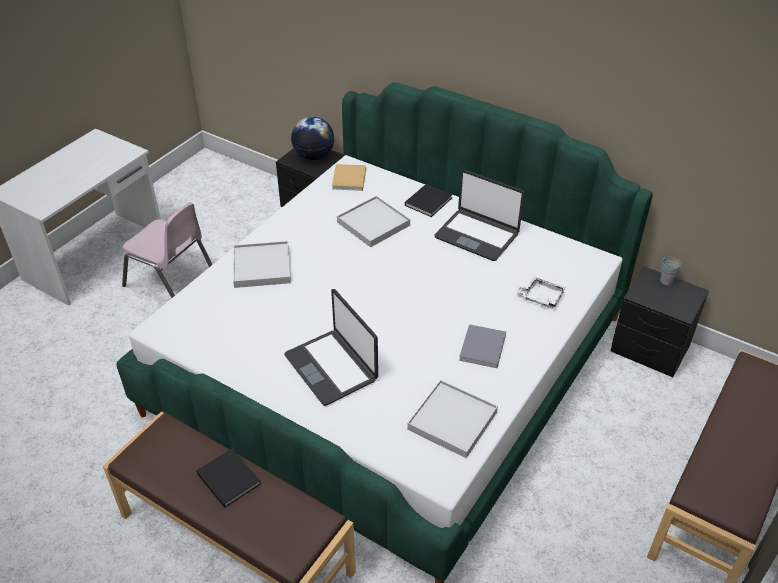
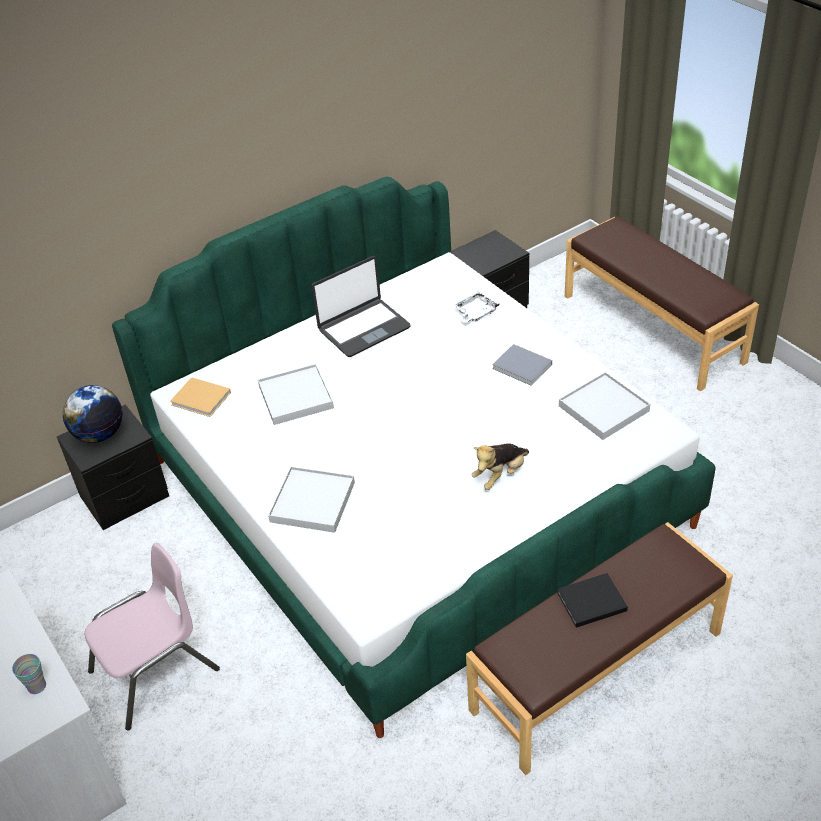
camera: 65 degrees left, 0 degrees up
(332, 367) = (500, 475): laptop -> plush toy
(429, 201) = (286, 347): black book -> none
(666, 281) = (471, 247): cup -> cup (37, 686)

